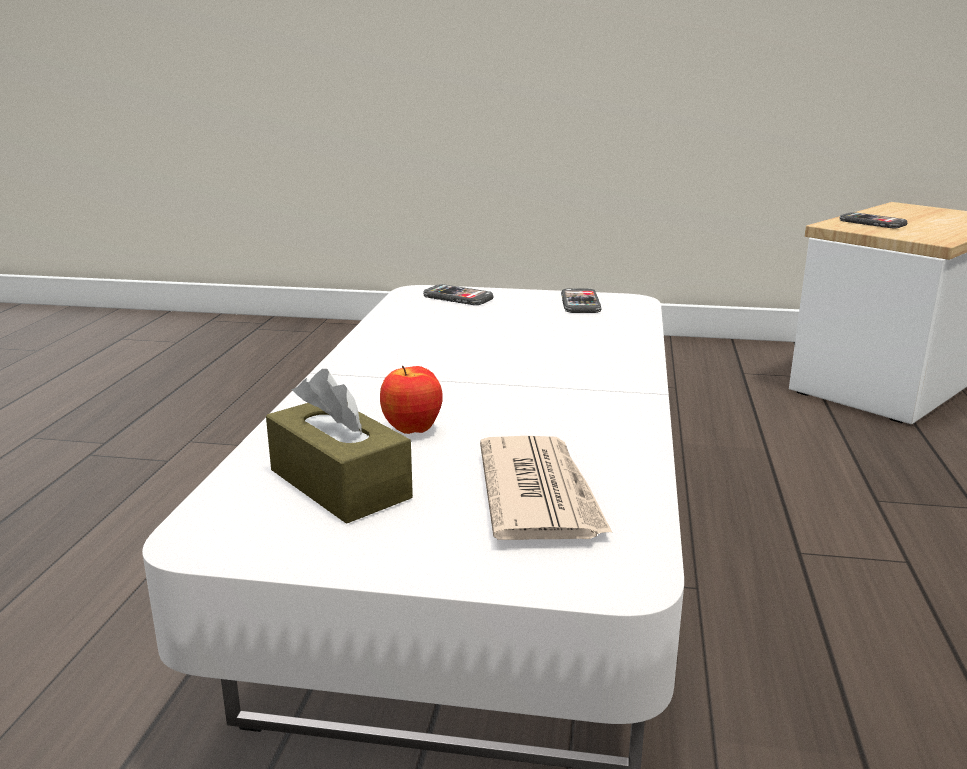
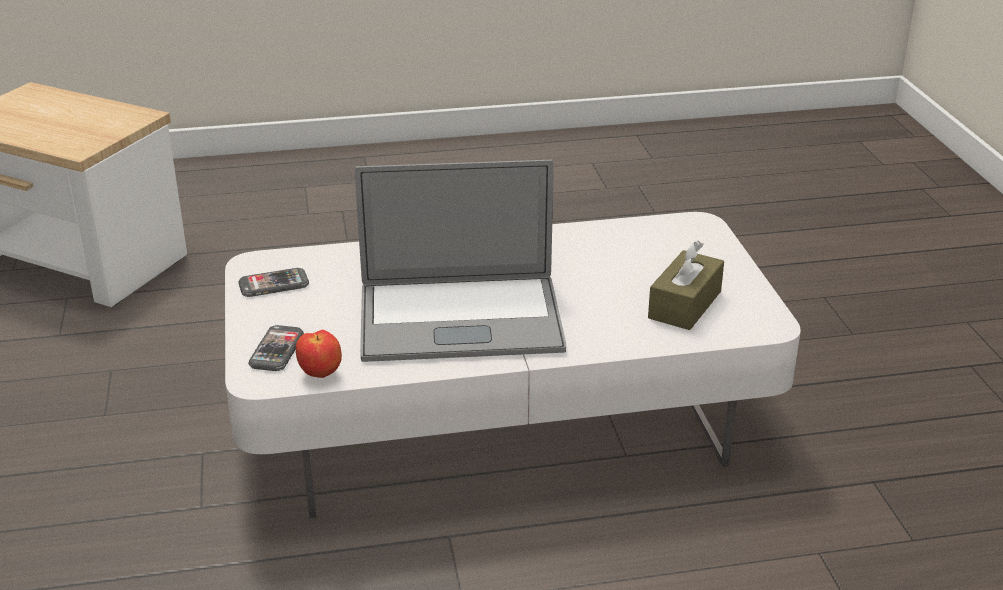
camera: 110 degrees left, 10 degrees up
(412, 431) = (601, 300): apple -> apple (321, 374)
(443, 358) = (460, 319): none -> laptop
(539, 494) = (646, 249): newspaper -> none
(872, 223) = (68, 135): phone -> none

